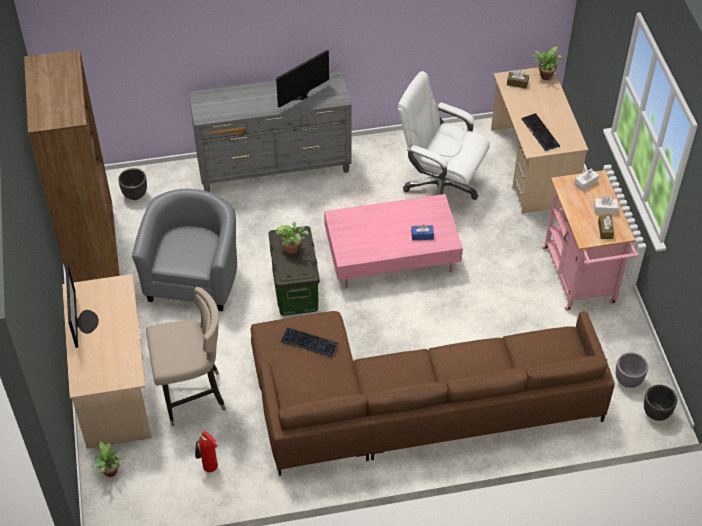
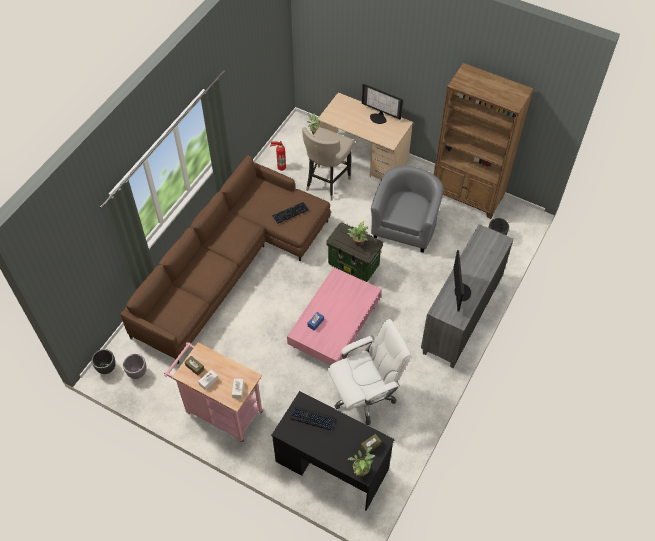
camera: 130 degrees right, 5 degrees up
(194, 278) = (405, 226): grey armchair -> grey armchair turned 120 degrees counterclockwise
(532, 167) = (332, 465): beige desk -> black desk

